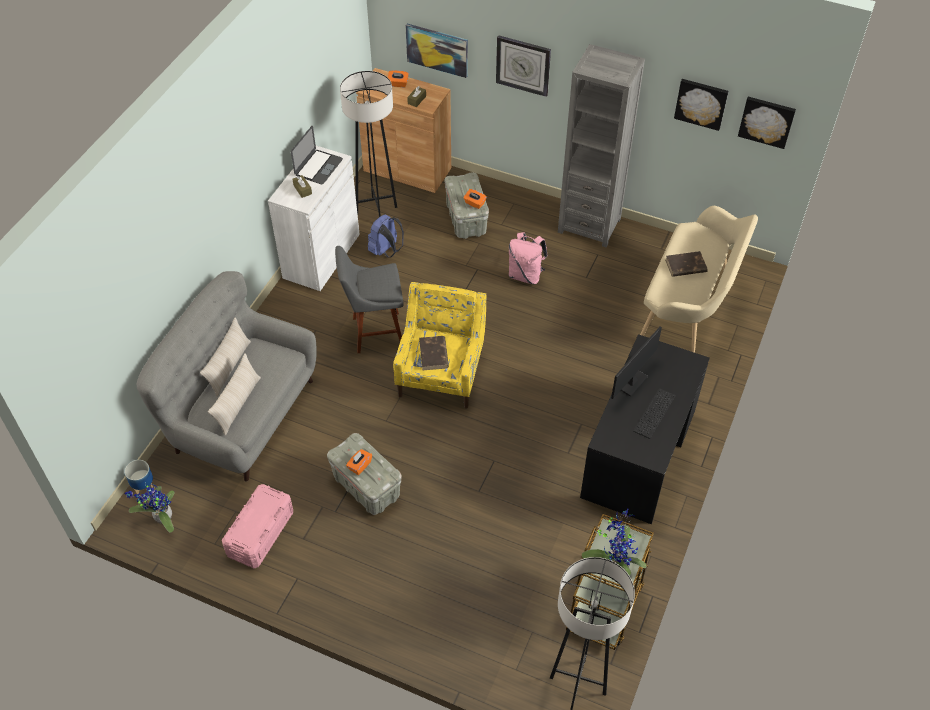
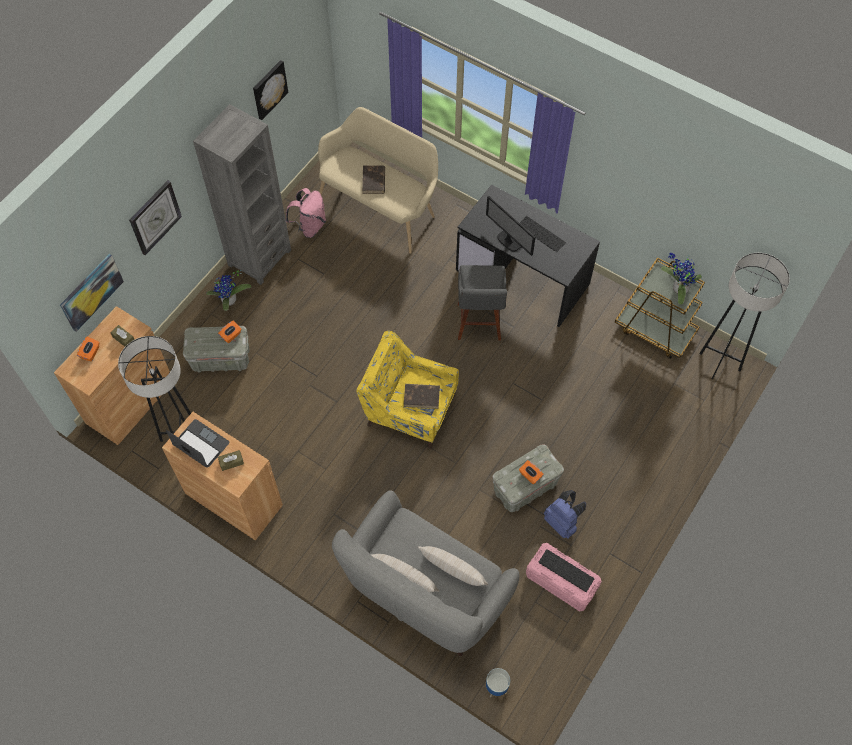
camera: 80 degrees left, 10 degrees up
(161, 518) = (533, 671): potted plant -> potted plant (230, 302)
(258, 519) = (567, 570): none -> keyboard
(321, 256) = (233, 499): white cabinet -> brown cabinet
(374, 332) = (349, 460): grey stool -> grey stool (479, 324)
(386, 251) = (243, 437): blue backpack -> blue backpack (562, 522)
(525, 275) = (308, 321): pink backpack -> pink backpack (309, 226)
(766, 121) = (306, 51): picture -> none

